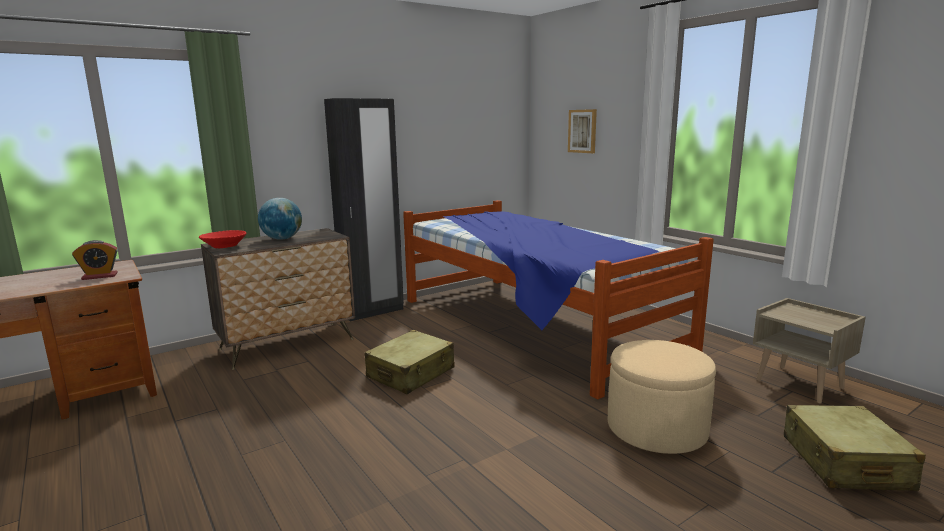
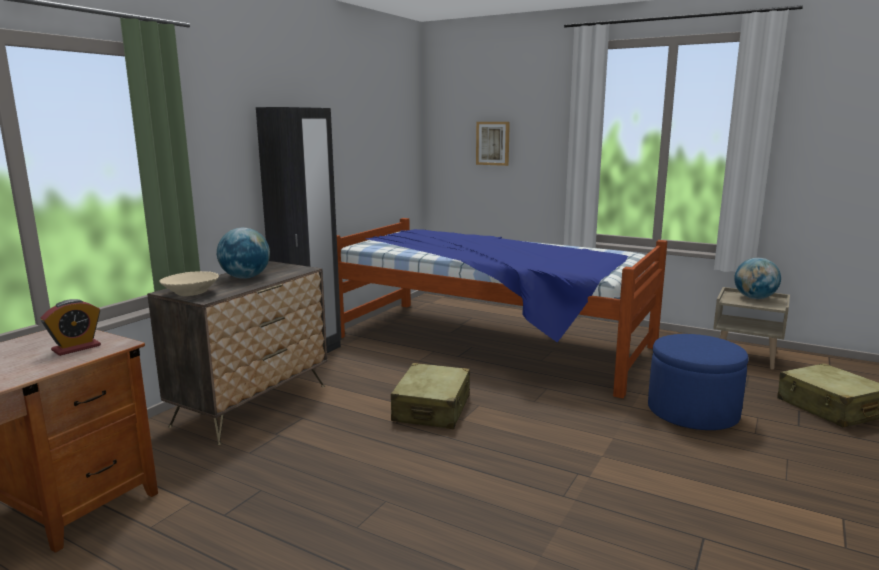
camera: 25 degrees left, 0 degrees up
(224, 247) = (191, 293): red bowl -> beige bowl
(656, 429) = (692, 412): beige ottoman -> blue ottoman
(813, 315) = (754, 298): none -> globe

